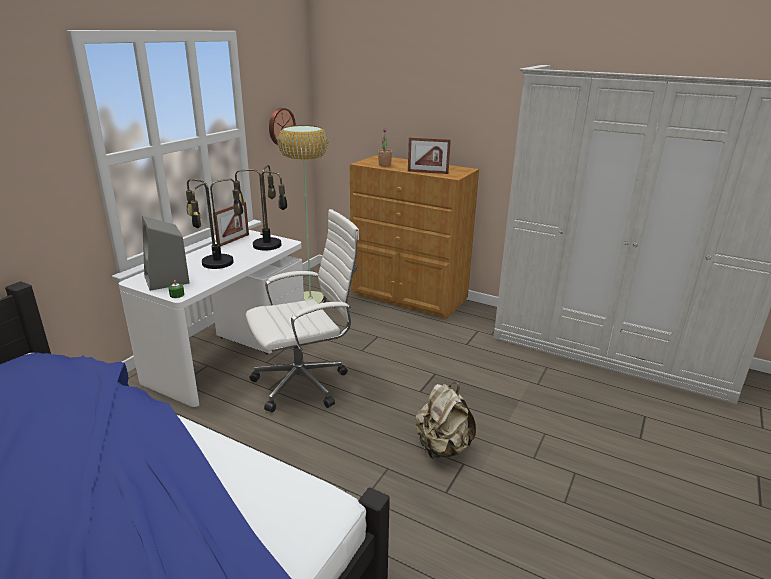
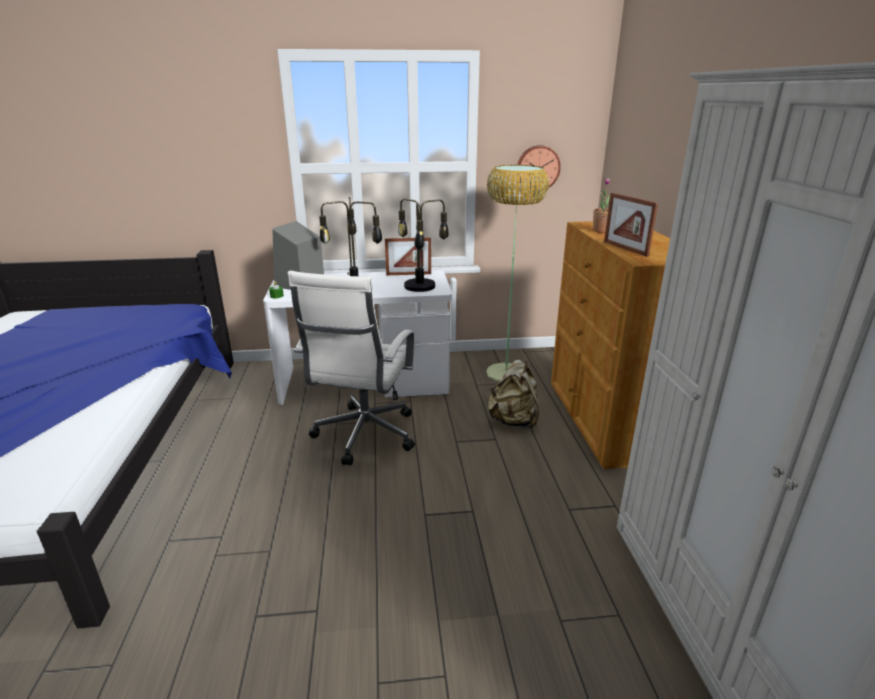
camera: 55 degrees right, 0 degrees up
(305, 383) = (364, 437): white office chair -> white office chair turned 75 degrees clockwise
(442, 448) = (333, 579): beige backpack -> beige backpack (513, 421)

